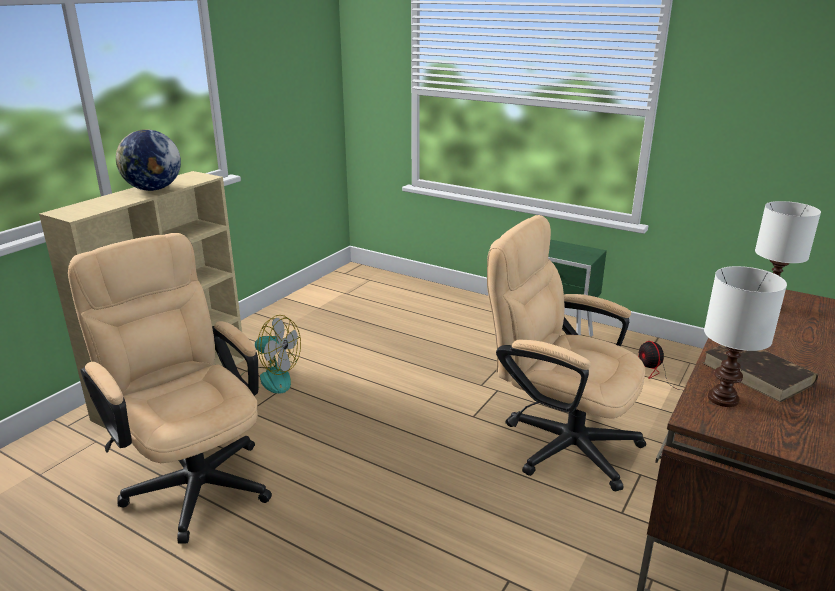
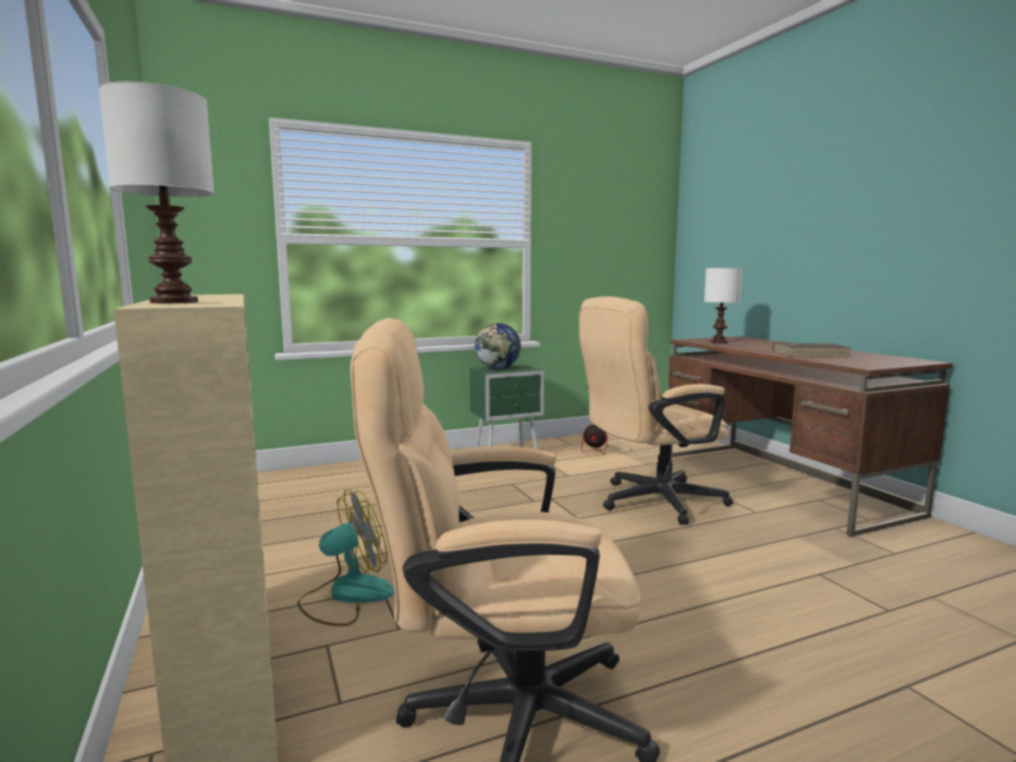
camera: 55 degrees left, 15 degrees down
(153, 189) = (202, 297): globe -> globe (498, 369)
(723, 399) = (842, 361): white table lamp -> white table lamp (175, 302)

